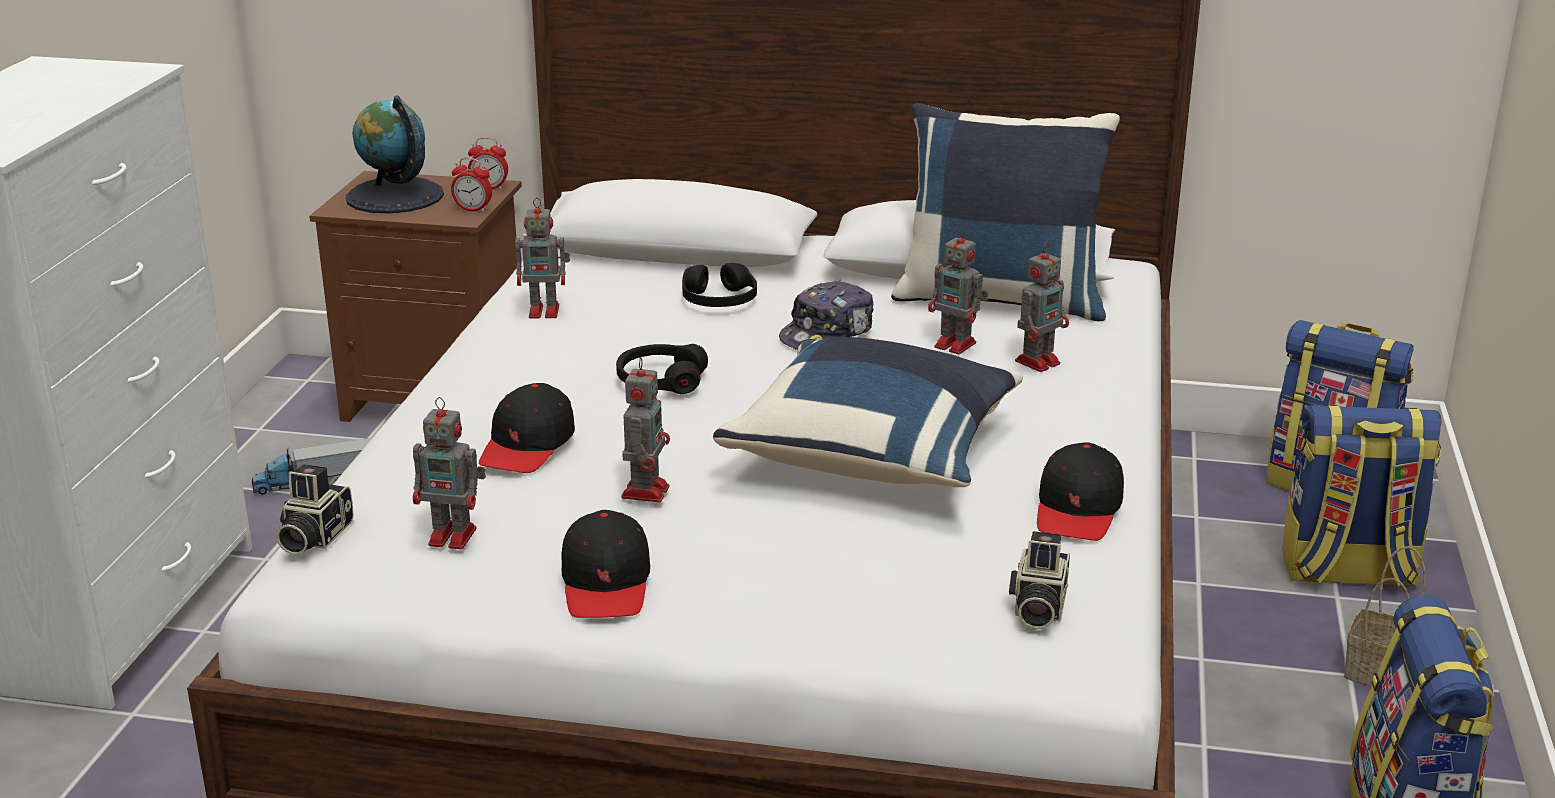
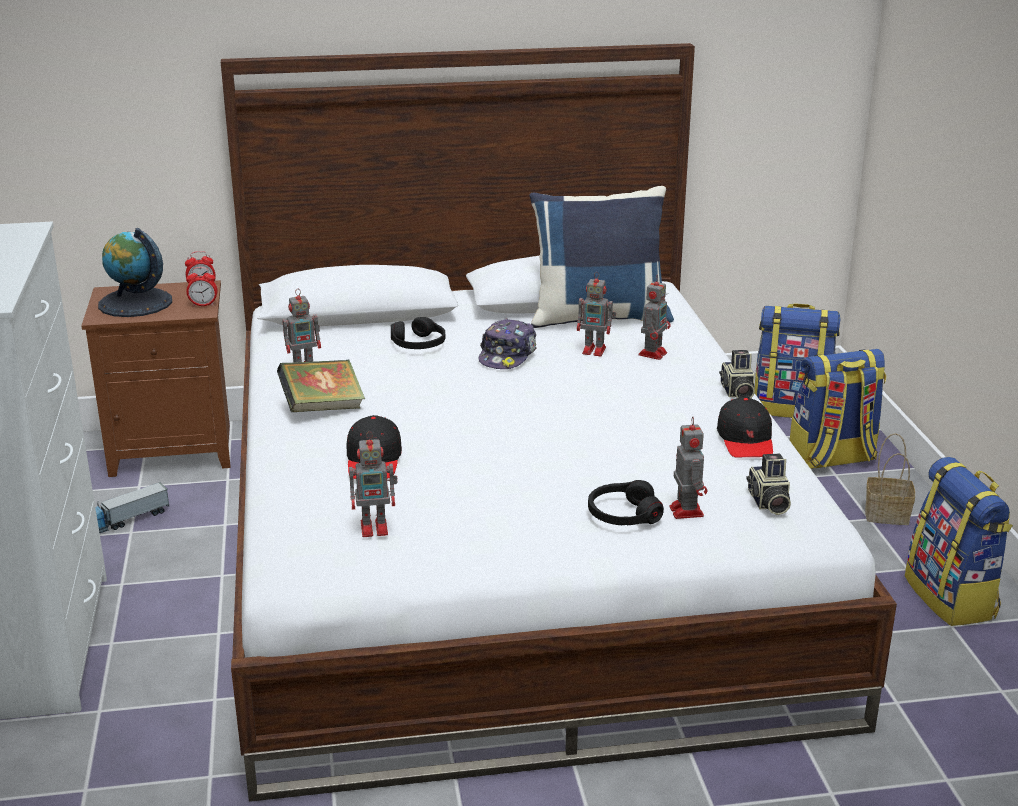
camera: 20 degrees left, 0 degrees up
(313, 537) = (274, 547): camera -> camera (736, 392)
(525, 366) = (322, 408): none -> book
(606, 583) = (498, 538): black cap -> none
(646, 490) = (476, 475): toy robot -> toy robot (685, 510)
(661, 381) = (426, 403): black headphones -> black headphones (623, 515)
(875, 455) = (600, 428): blue pillow -> none

